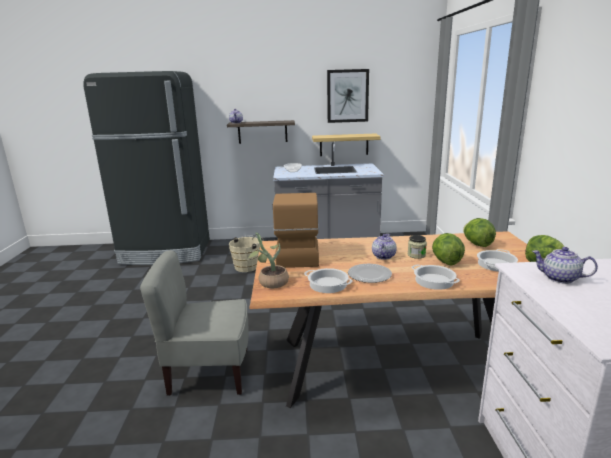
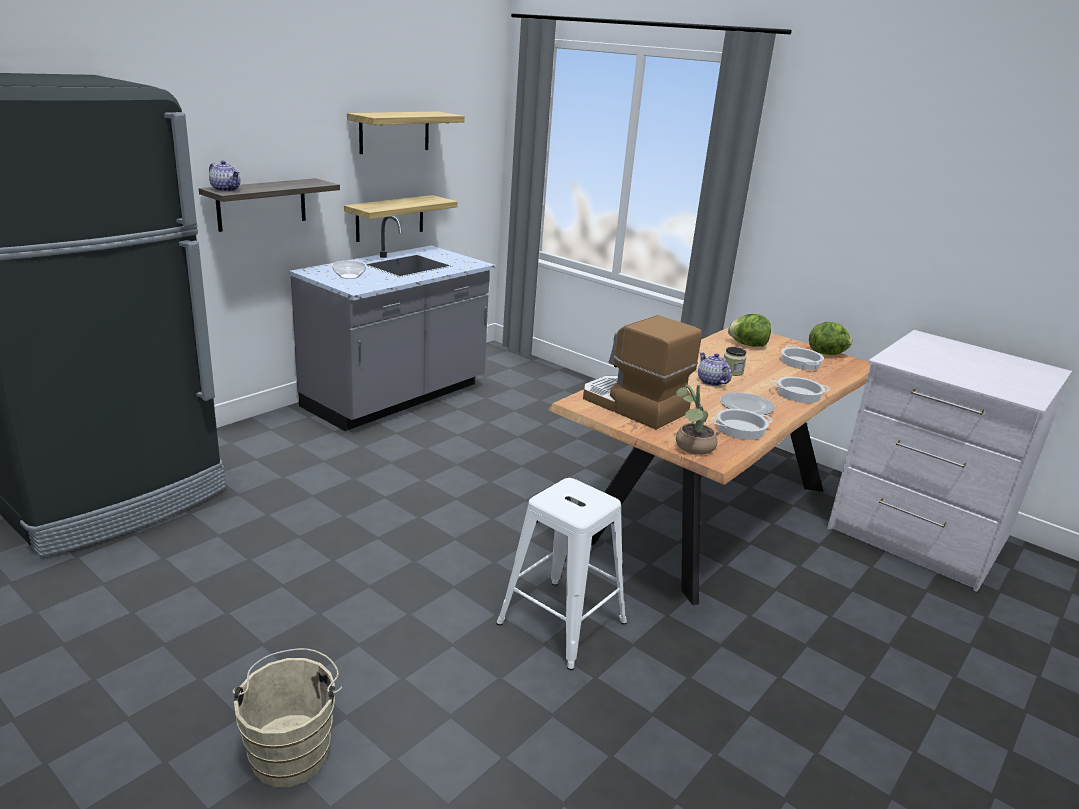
camera: 50 degrees left, 5 degrees up
(209, 372) = (560, 622): grey chair -> white stool
(248, 266) = (335, 467): beige bucket -> beige bucket (292, 751)
(347, 96) = (394, 132): picture -> shelf
(445, 261) = (765, 371): lettuce -> none
(559, 278) = (923, 360): teapot -> none

